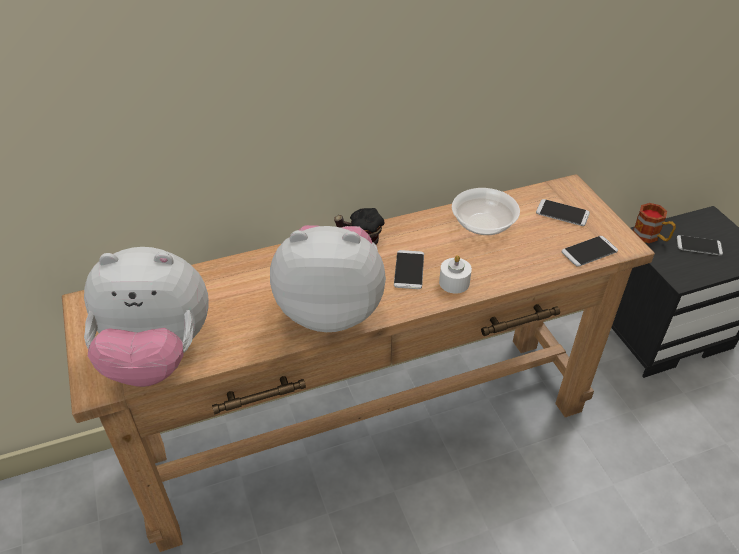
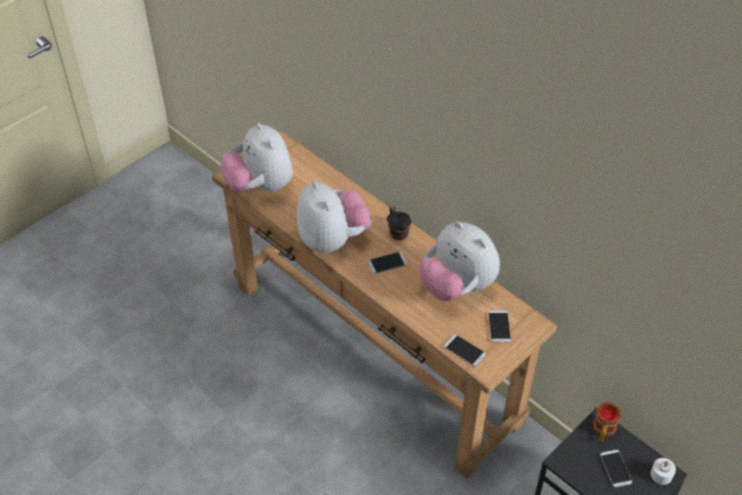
camera: 65 degrees right, 5 degrees up
(454, 282) = (389, 288): white candle -> white candle (661, 474)
(483, 224) = (457, 286): bowl -> plush toy

